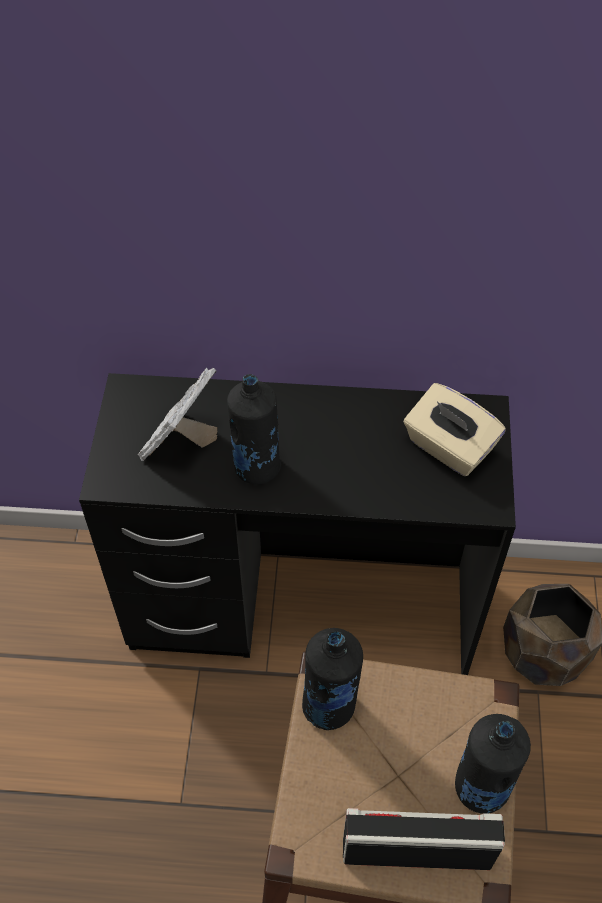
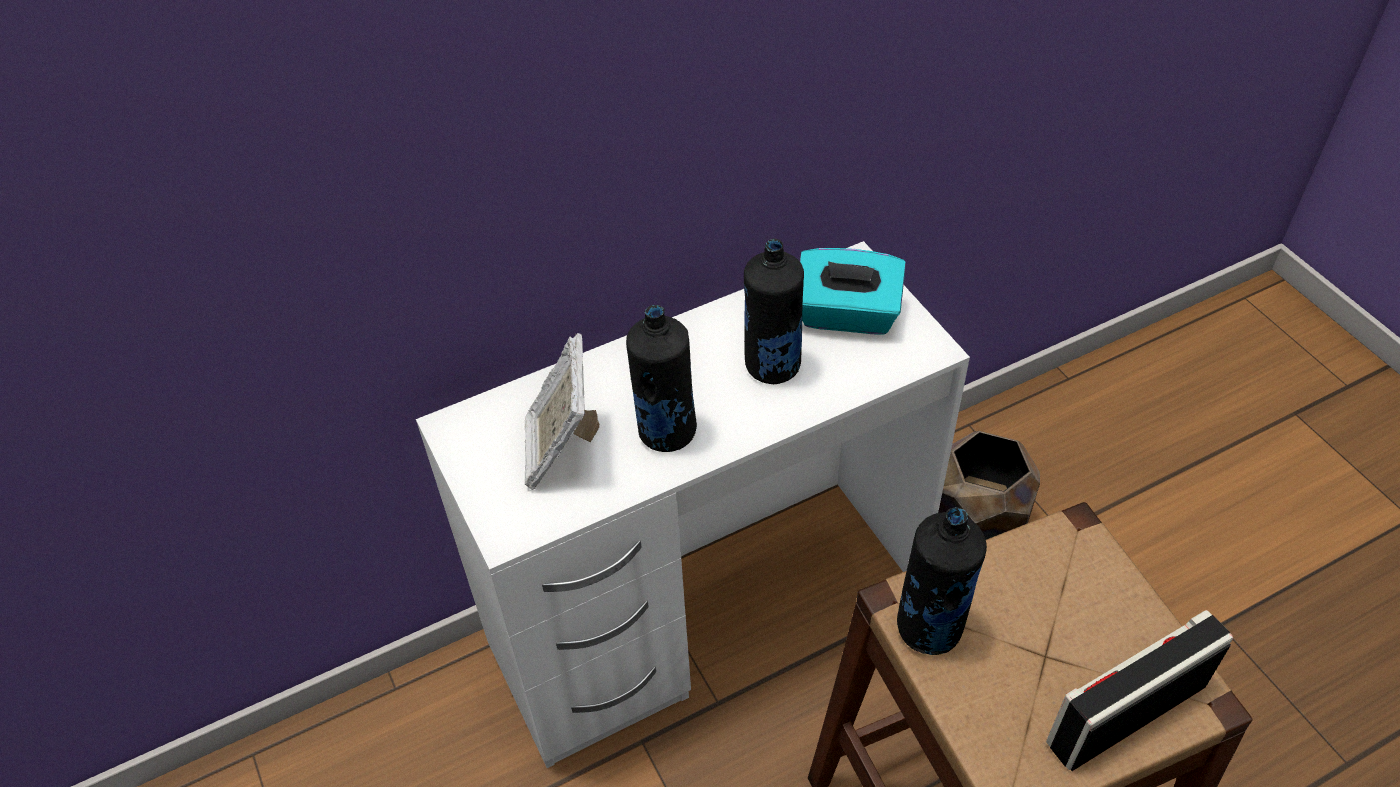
camera: 30 degrees left, 5 degrees down
(302, 607) = (707, 612): black desk -> white desk
(449, 447) = (847, 315): beige tissue box -> turquoise tissue box
(480, 787) = (1132, 617): black bottle -> black bottle (772, 366)

